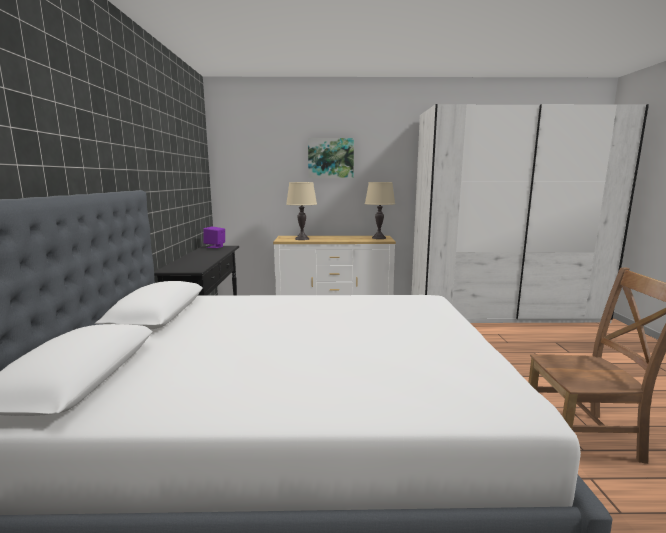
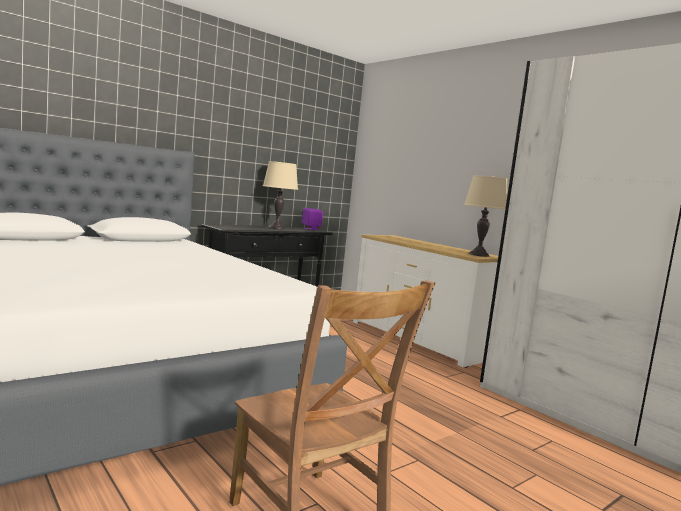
camera: 50 degrees right, 5 degrees down
(302, 239) = (396, 239): beige table lamp -> beige table lamp (277, 227)
(330, 158) = (458, 146): picture -> none

